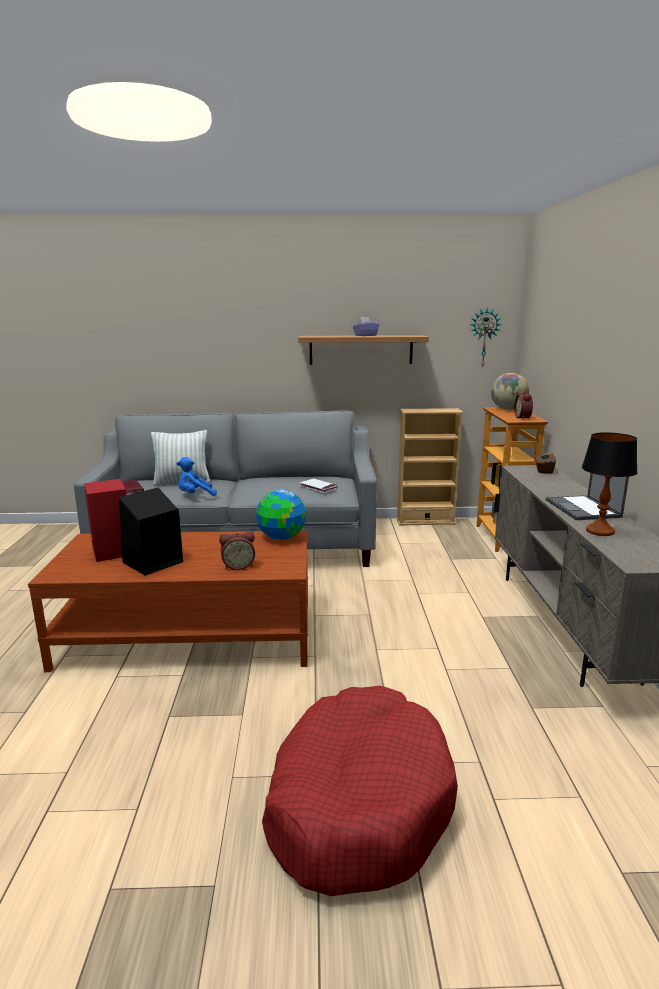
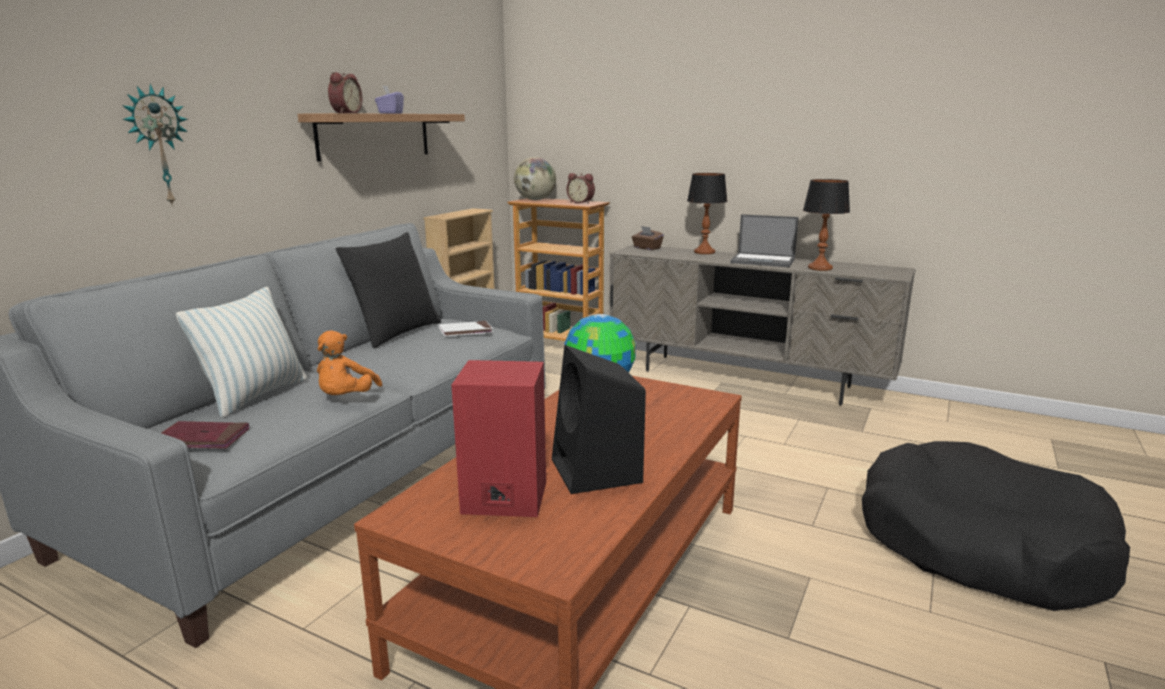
camera: 60 degrees left, 0 degrees up
(195, 495) = (346, 398): blue plush toy -> orange plush toy
(238, 566) = (669, 420): alarm clock -> alarm clock (345, 113)
(297, 476) = (395, 333): none -> black pillow
(358, 802) = (979, 545): red dog bed -> black dog bed
(484, 337) = (482, 118): wall clock -> wall clock (158, 146)
(572, 487) = (704, 252): none -> table lamp

